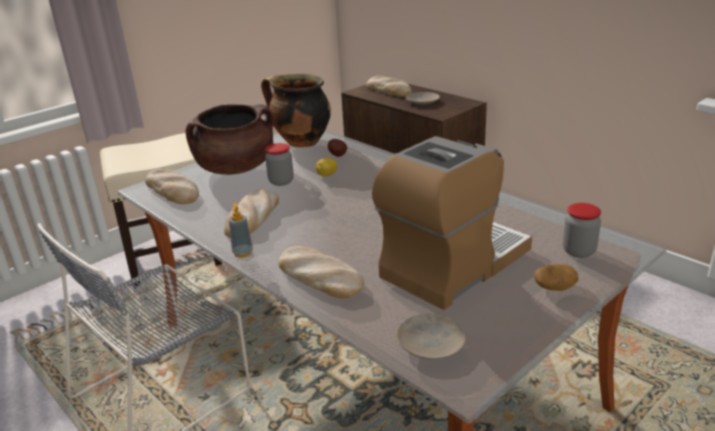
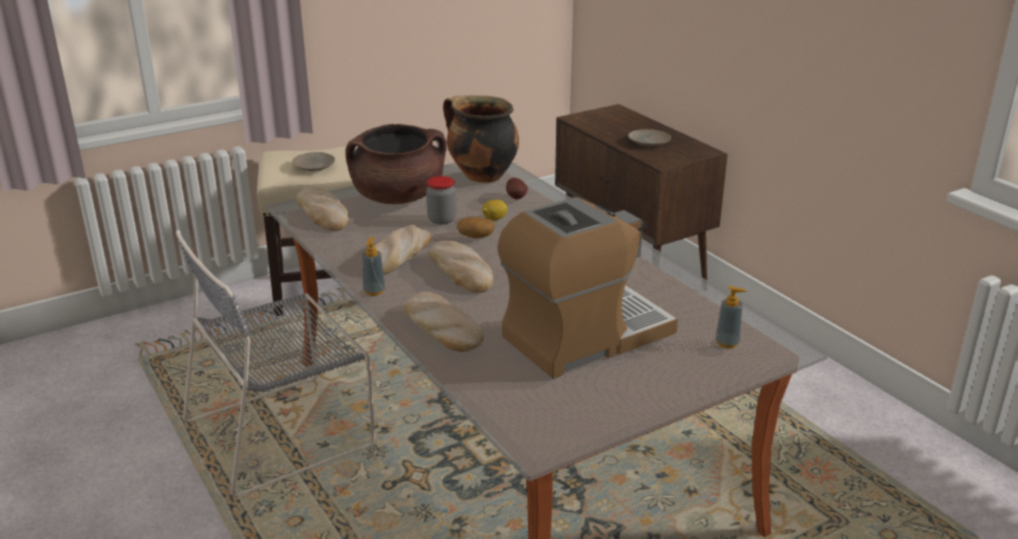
camera: 10 degrees right, 0 degrees up
(389, 90) = (616, 121): bread -> bread (462, 271)
(430, 343) = (524, 406): beige plate -> beige plate (314, 166)
(554, 287) = (678, 375): potato -> potato (475, 236)
(579, 251) = (727, 343): jar -> soap dispenser

